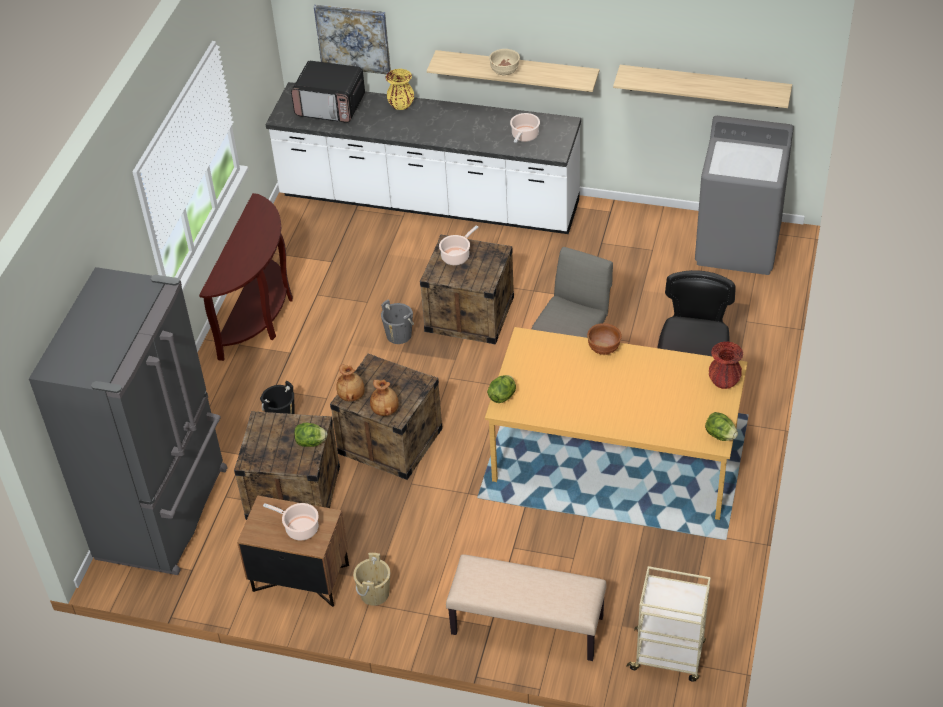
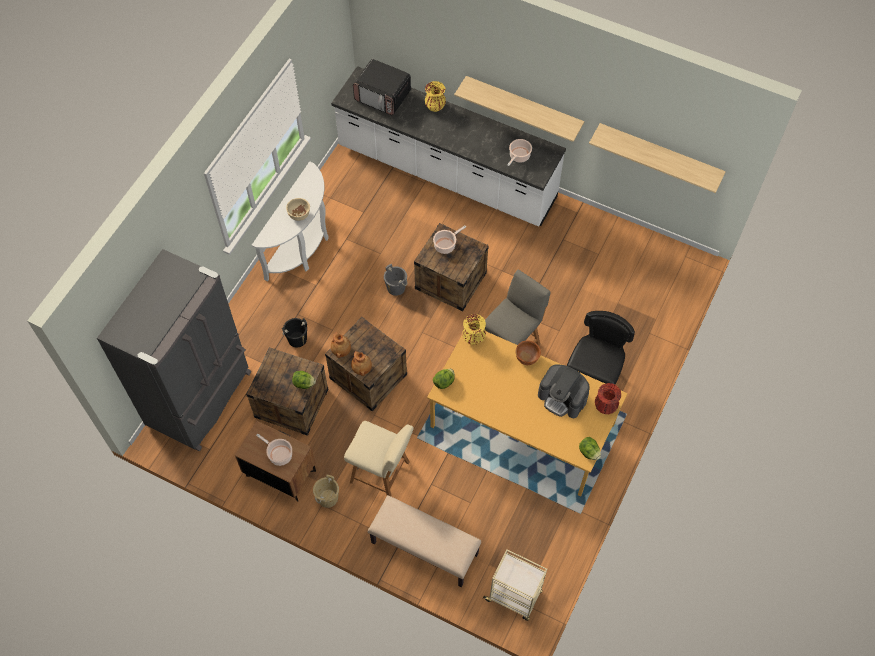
camera: 10 degrees right, 15 degrees up
(260, 315) = (302, 247): brown console table -> white console table
(353, 38) = (407, 51): picture -> none
(442, 549) = (382, 473): none -> beige chair
(505, 72) = (512, 109): beige bowl -> beige bowl (299, 215)
(526, 341) = (473, 338): none -> yellow vase
(665, 382) = (562, 397): none -> coffee machine
(738, 245) = (663, 264): grey washing machine -> none

